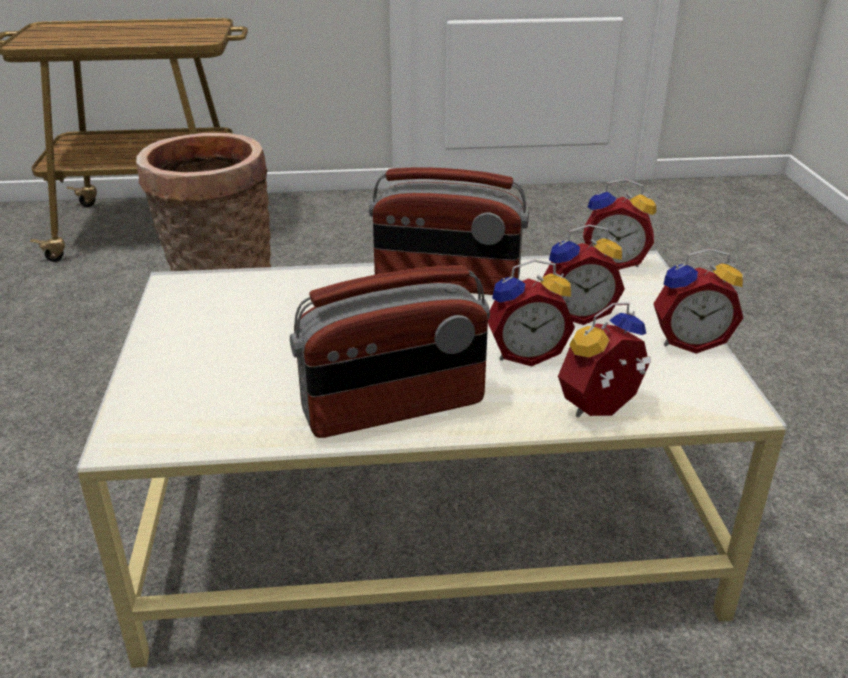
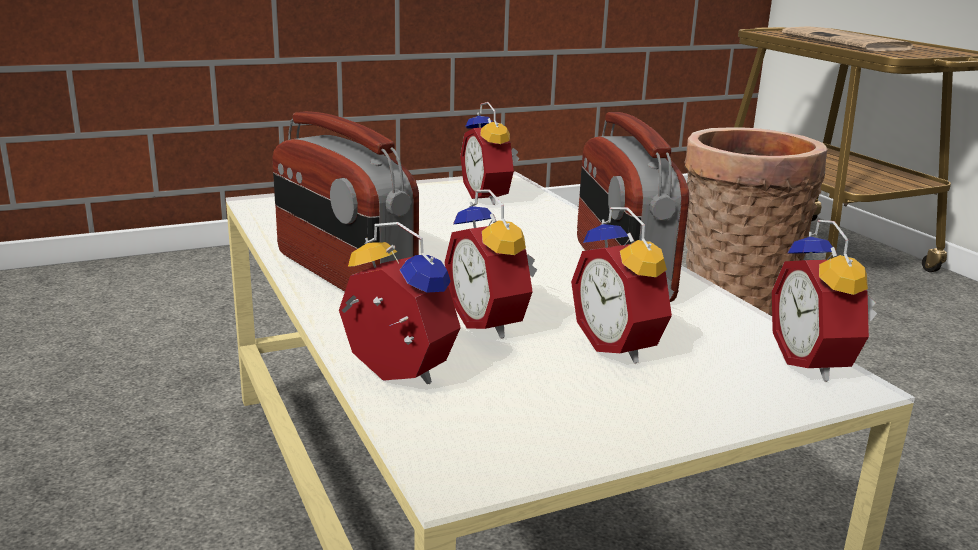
camera: 70 degrees right, 10 degrees down
(119, 36) = (848, 42): none -> newspaper
(689, 341) = (619, 430): alarm clock -> alarm clock (490, 197)

